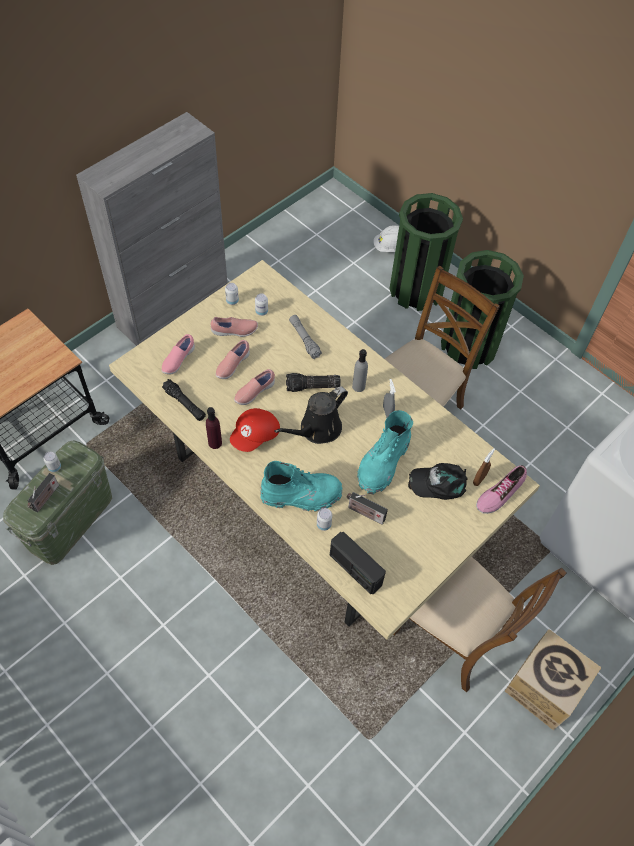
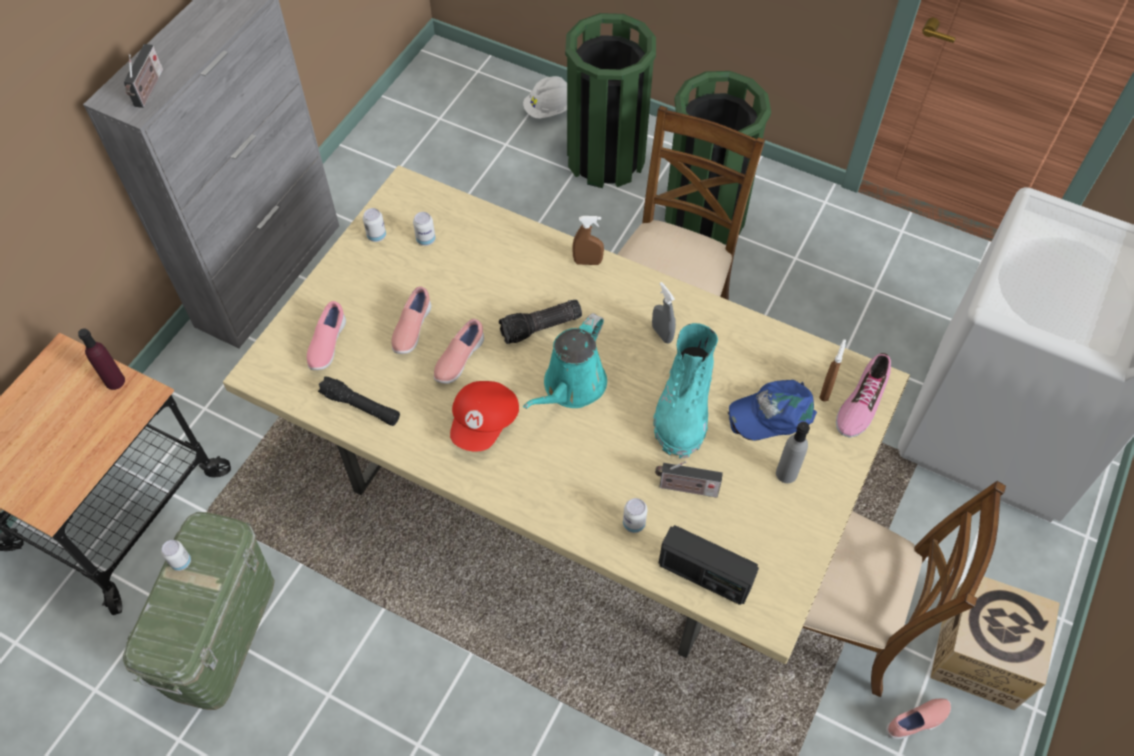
camera: 15 degrees left, 0 degrees up
(45, 499) = (183, 615): radio -> radio (148, 90)
(215, 443) = (428, 451): purple bottle -> purple bottle (115, 381)
(234, 331) = (396, 279): pink shoe -> pink shoe (916, 722)
(301, 495) = (585, 491): turquoise boot -> none
(304, 339) = (503, 263): grey flashlight -> none
(317, 429) = (571, 387): black watering can -> turquoise watering can
(357, 354) = (587, 262): none -> brown spray bottle
(358, 386) = (606, 308): grey bottle -> grey bottle (786, 473)
(438, 483) = (772, 413): black cap -> blue cap

